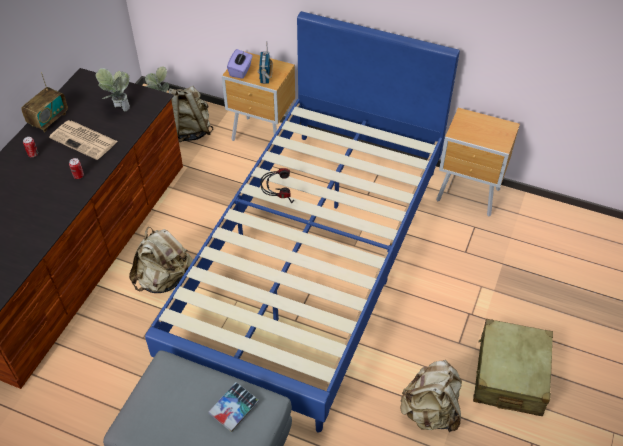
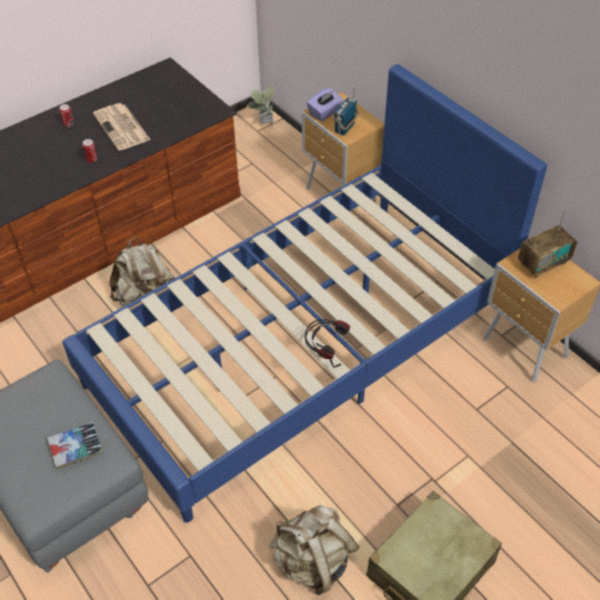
camera: 30 degrees right, 0 degrees up
(48, 120) = (105, 97): radio -> radio (543, 263)
(118, 107) = (176, 107): potted plant -> none
(189, 131) = (270, 164): beige backpack -> none
(277, 196) = (285, 258): headphones -> headphones (325, 352)

